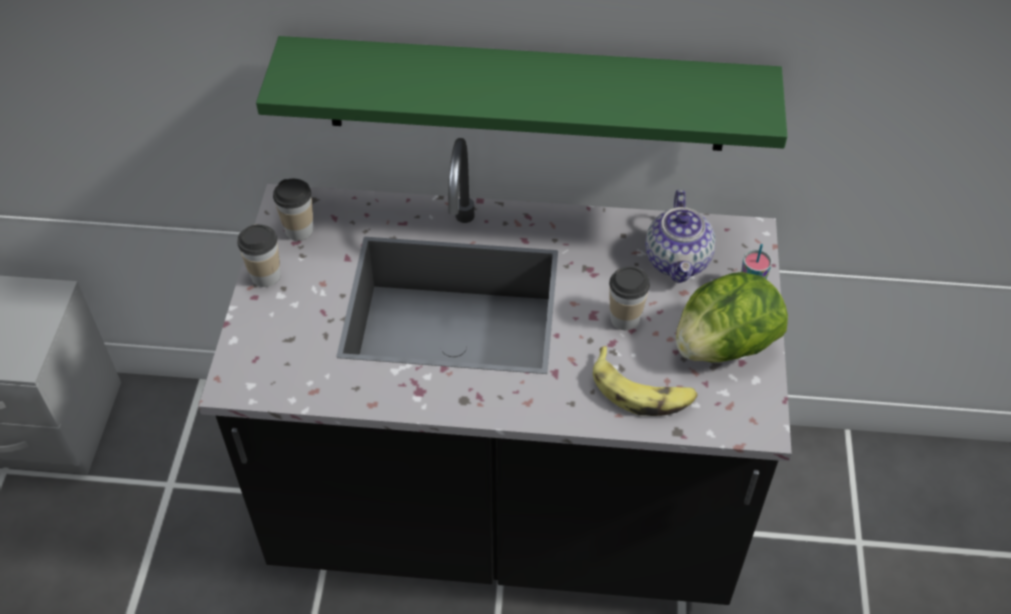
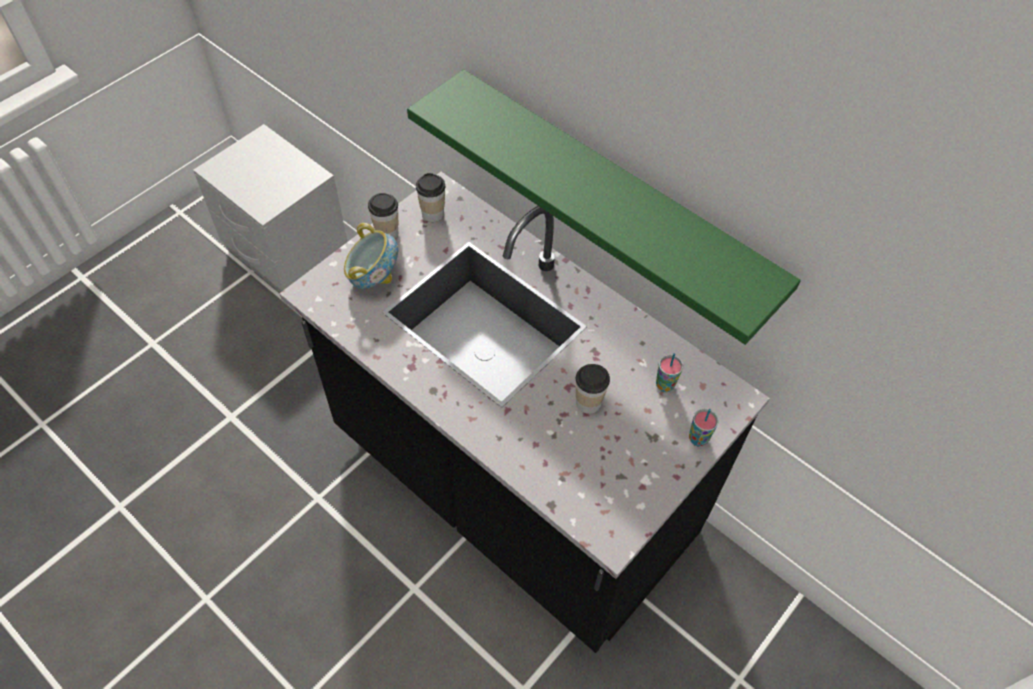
camera: 35 degrees right, 5 degrees up
(294, 328) = (374, 277): none -> bowl
(642, 391) = (553, 461): banana -> none
(678, 261) = (665, 385): teapot -> cup
(723, 346) = (640, 466): lettuce -> none

